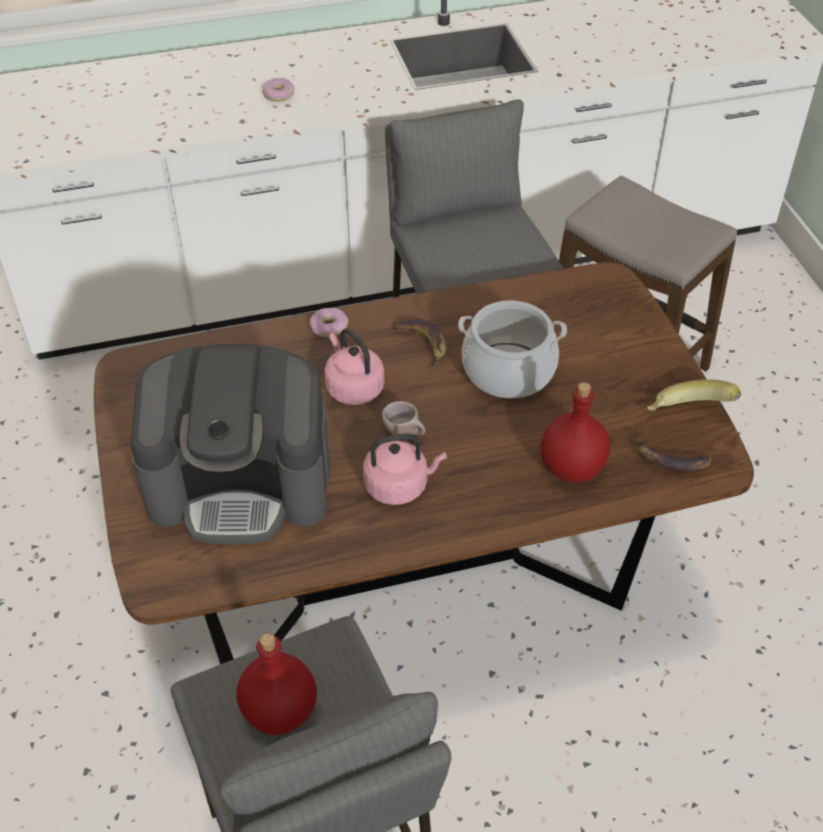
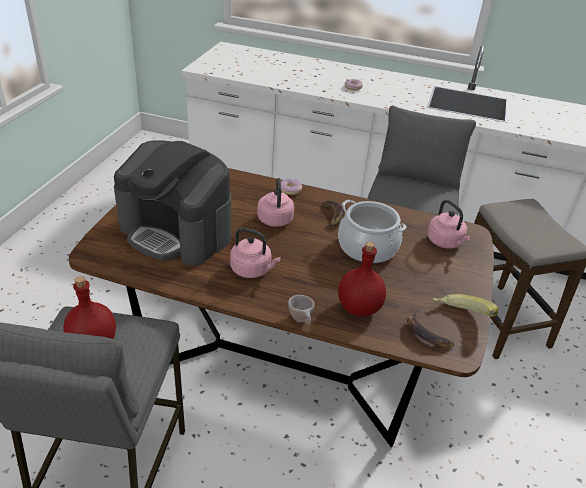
camera: 30 degrees right, 10 degrees down
(405, 434) = (280, 249): beige cup -> beige cup (302, 320)
(592, 312) = (446, 242): none -> pink kettle

